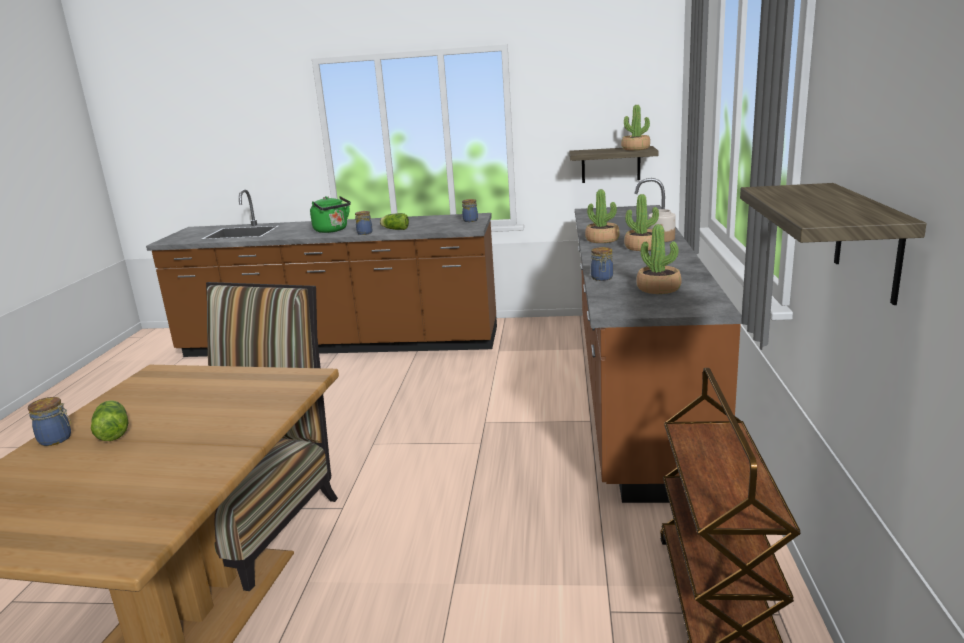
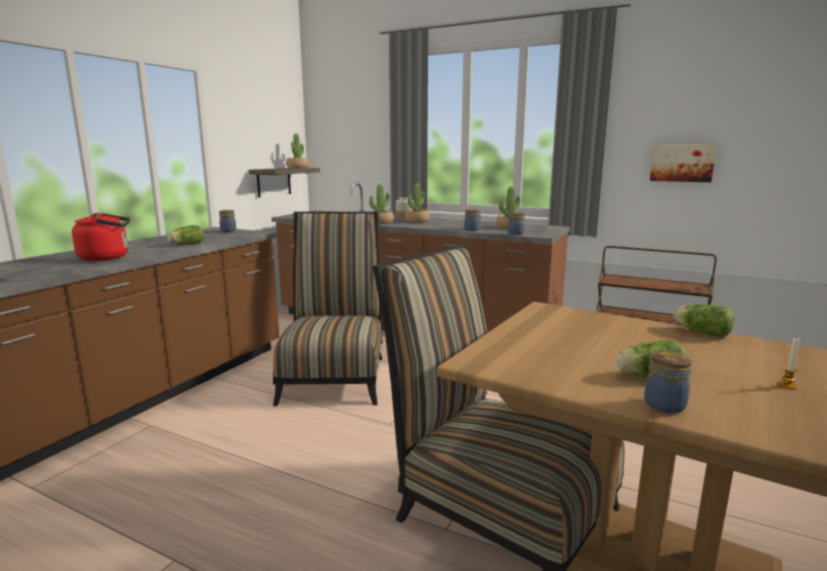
camera: 70 degrees left, 5 degrees down
(76, 491) = (787, 385): none -> candle
(237, 453) = (700, 332): none -> lettuce
(332, 230) = (107, 257): green kettle -> red kettle
(364, 233) = (167, 251): jar -> jar (515, 233)
(457, 391) = (334, 375): none -> chair
(868, 241) = (682, 163): shelf -> picture

